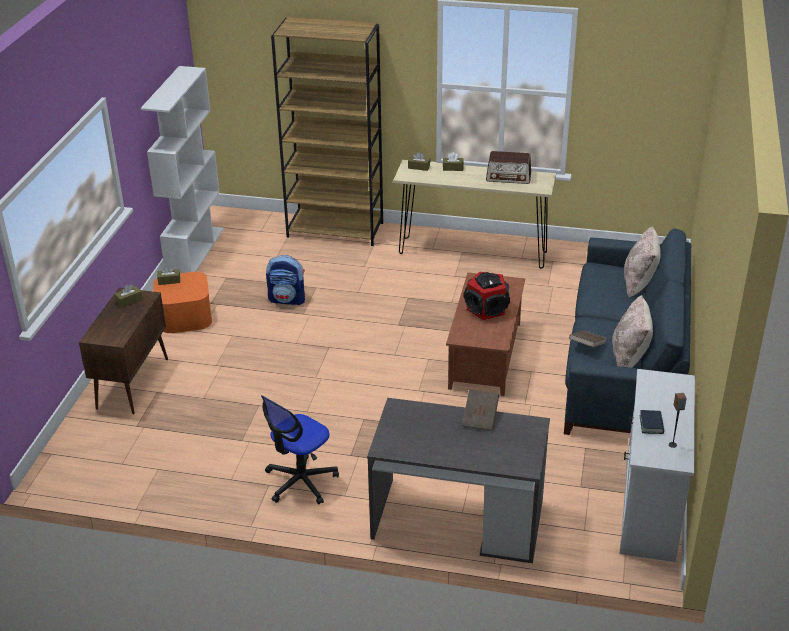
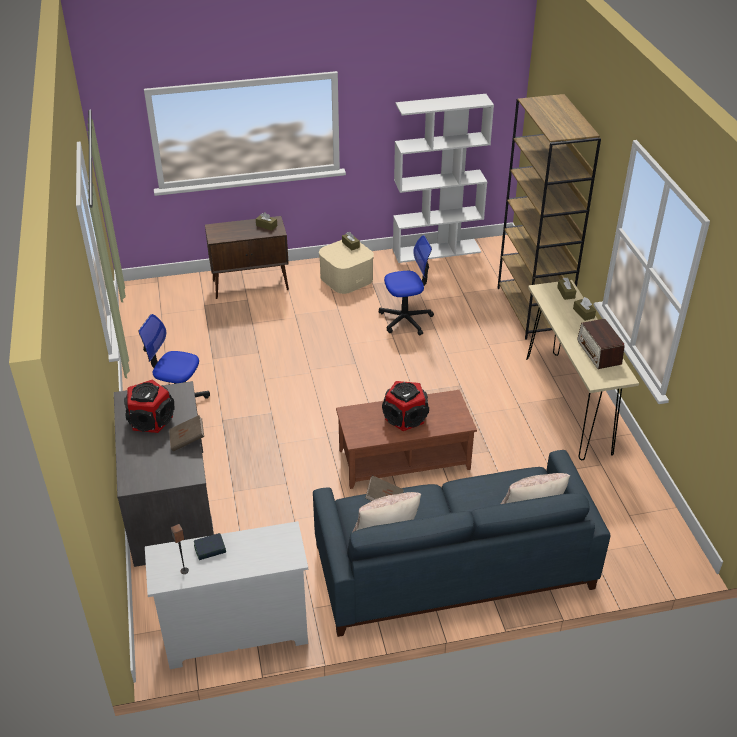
camera: 65 degrees right, 5 degrees up
(184, 316) = (346, 278): orange storage box -> beige storage box
(287, 299) = (405, 319): backpack -> office chair
(433, 436) = (151, 420): none -> speaker

